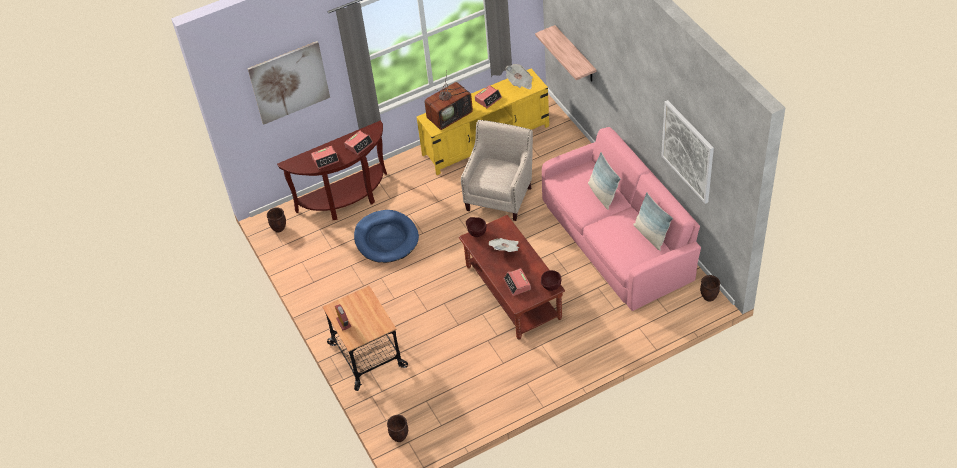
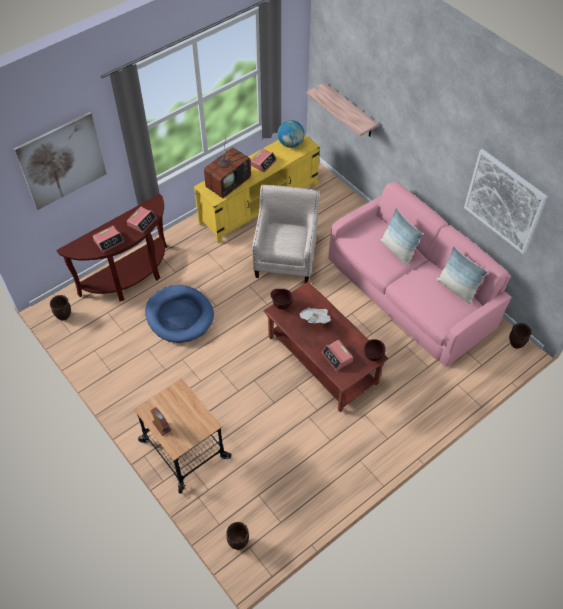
camera: 15 degrees left, 5 degrees up
(520, 82) = (291, 144): newspaper -> globe

